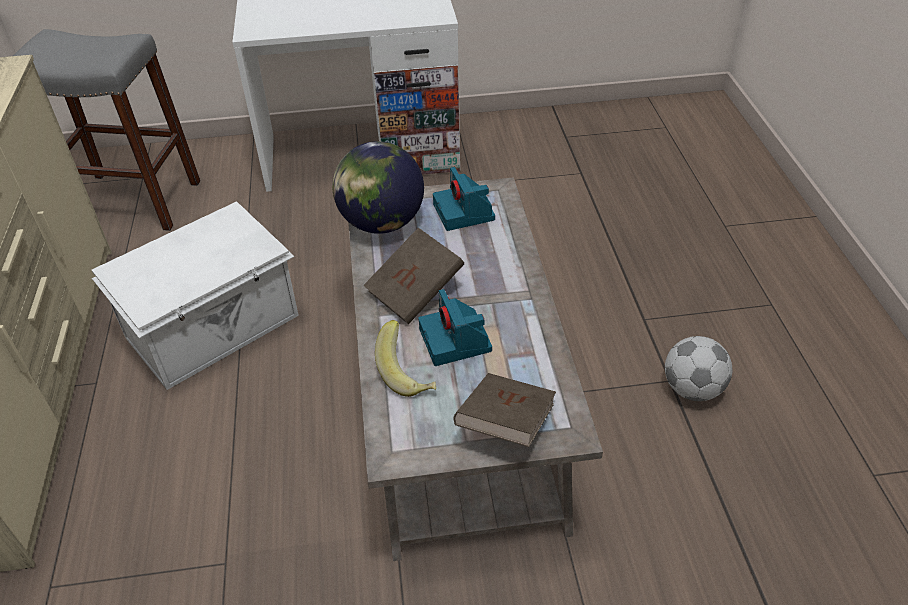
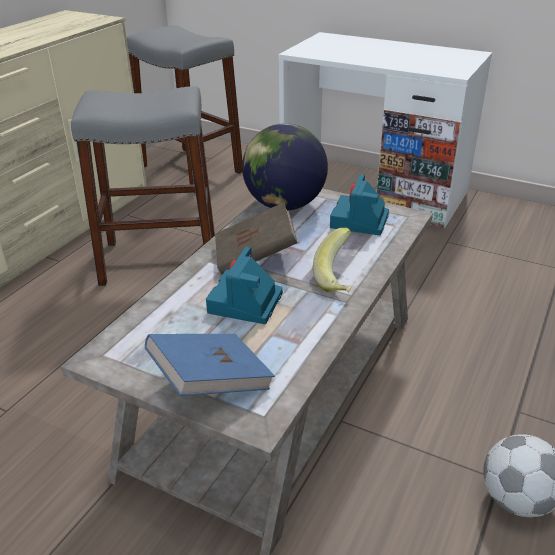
camera: 35 degrees right, 10 degrees down
(215, 327) = (160, 260): white storage box -> grey stool
(408, 373) = (181, 308): banana -> banana (339, 278)
(505, 423) = (211, 382): brown book -> blue book

